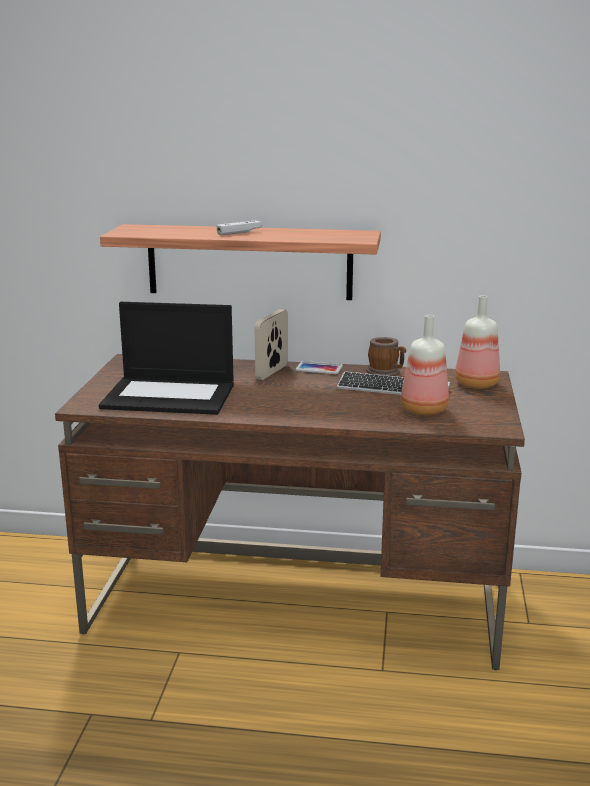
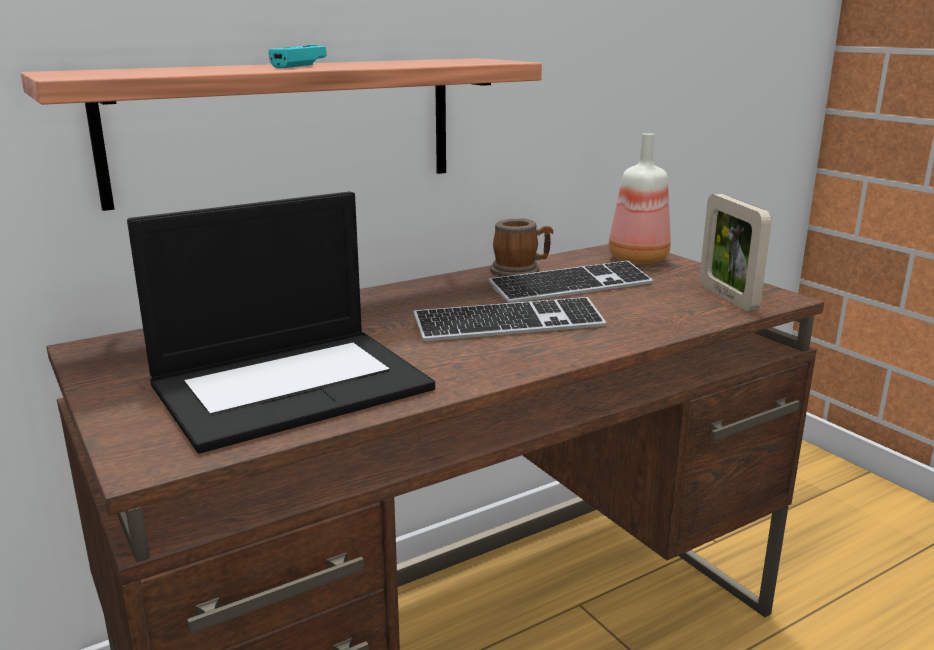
camera: 40 degrees left, 0 degrees up
(239, 232) = (299, 66): white game controller -> turquoise game controller
(272, 372) = (377, 306): picture frame -> picture frame (727, 297)
(312, 398) = (509, 324): none -> keyboard
(319, 368) = (429, 286): phone -> none
(422, 409) = (660, 301): bottle -> none

